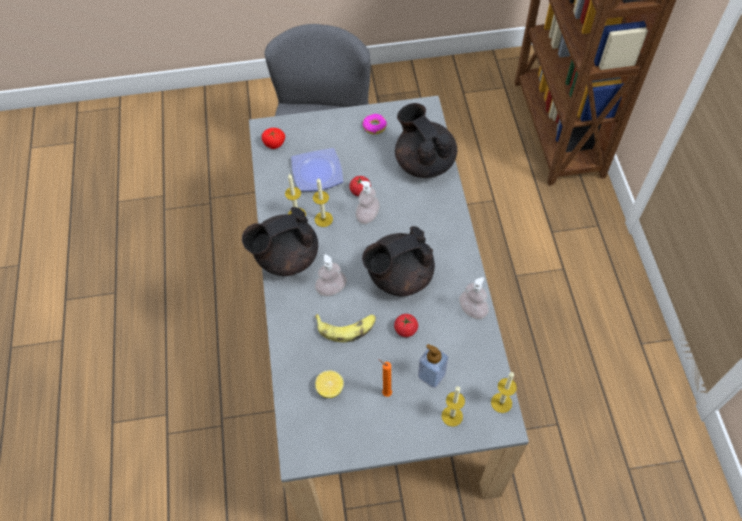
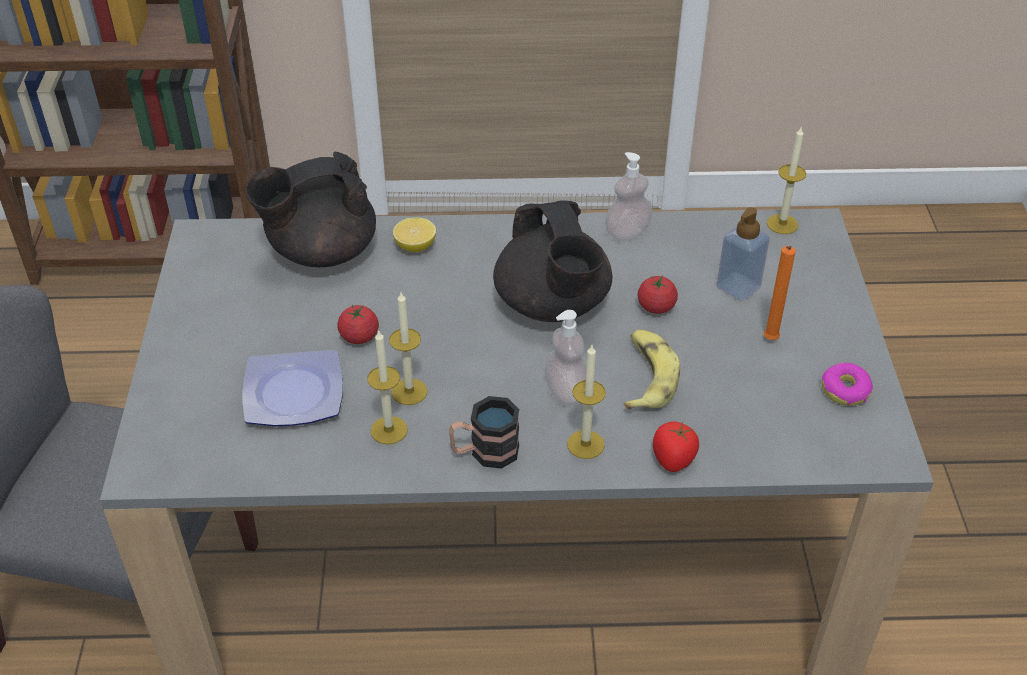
camera: 85 degrees left, 15 degrees down
(274, 144) = (192, 457): tomato -> tomato (673, 459)
(285, 257) = (485, 452): black teapot -> mug
(330, 388) = (763, 407): lemon -> lemon (415, 246)
(368, 216) = (418, 331): soap dispenser -> none
(374, 126) = (212, 305): donut -> donut (845, 390)
(452, 416) = (805, 274): candle -> candle (585, 444)

